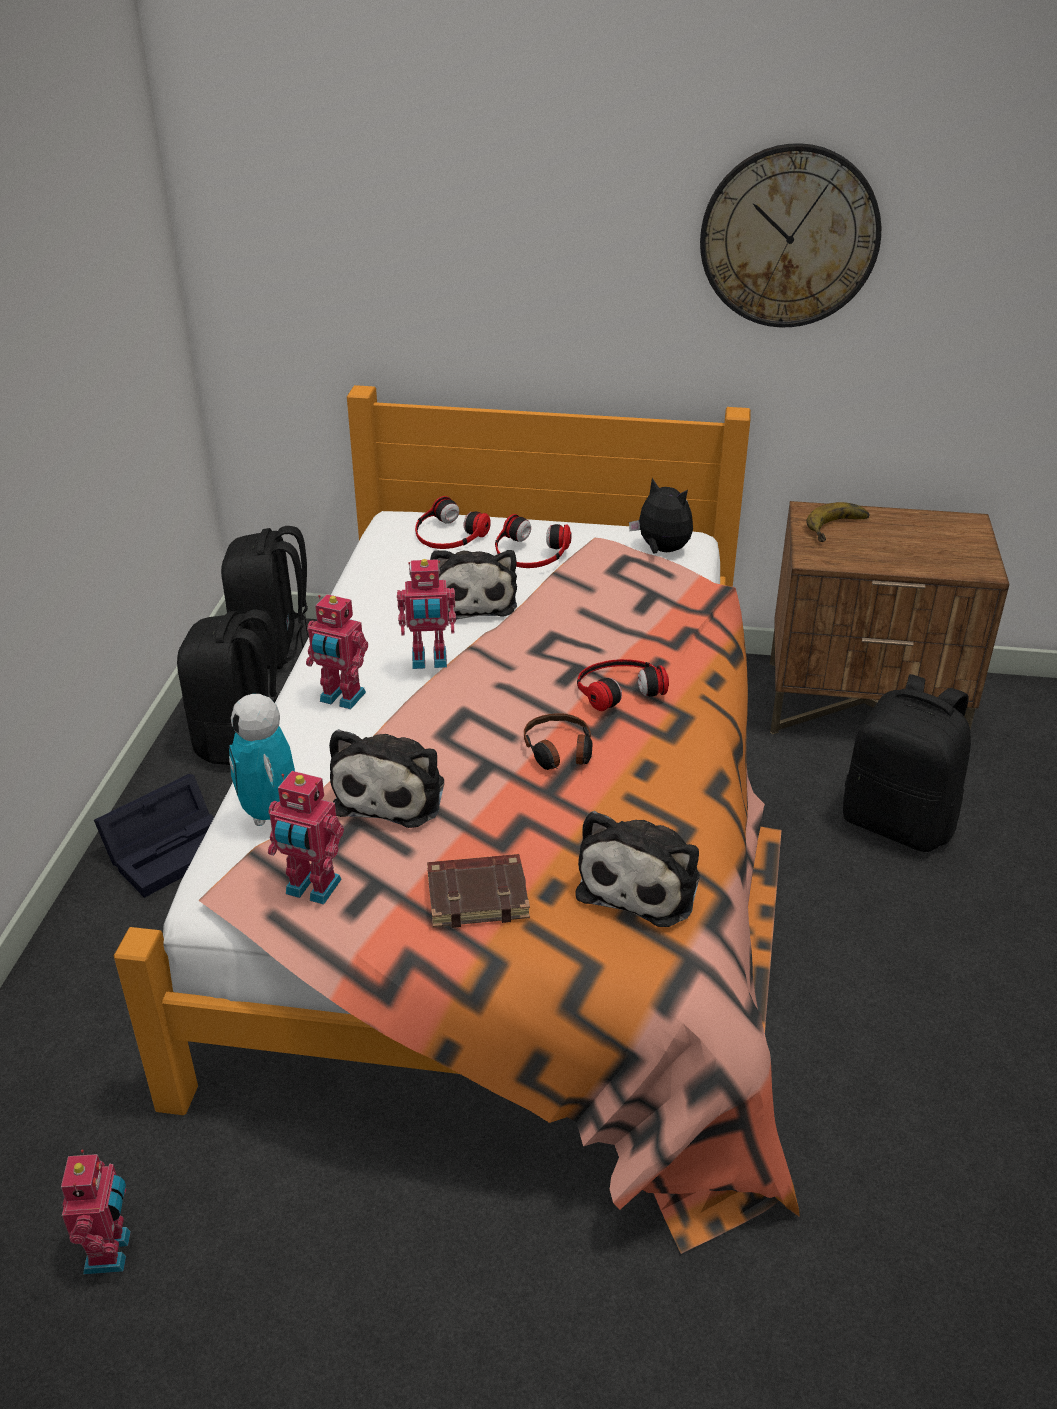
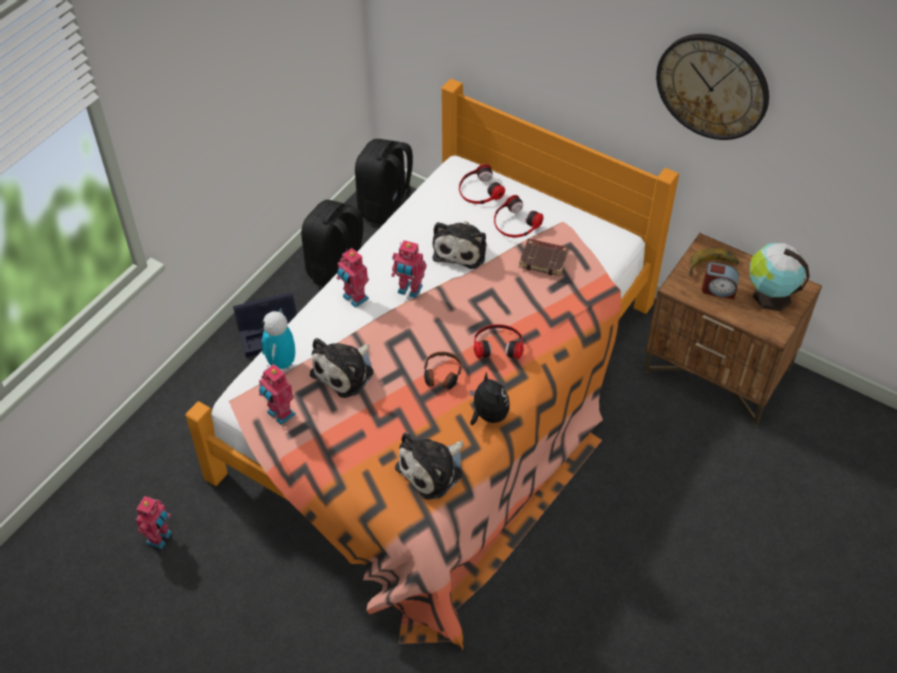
camera: 25 degrees right, 15 degrees up
(478, 895) = (352, 447): brown book -> brown book (544, 259)
(661, 550) = (597, 245): plush toy -> plush toy (488, 415)
(869, 548) = (718, 290): none -> alarm clock
(898, 823) = (675, 460): black backpack -> none
(937, 538) = (769, 296): none -> globe

